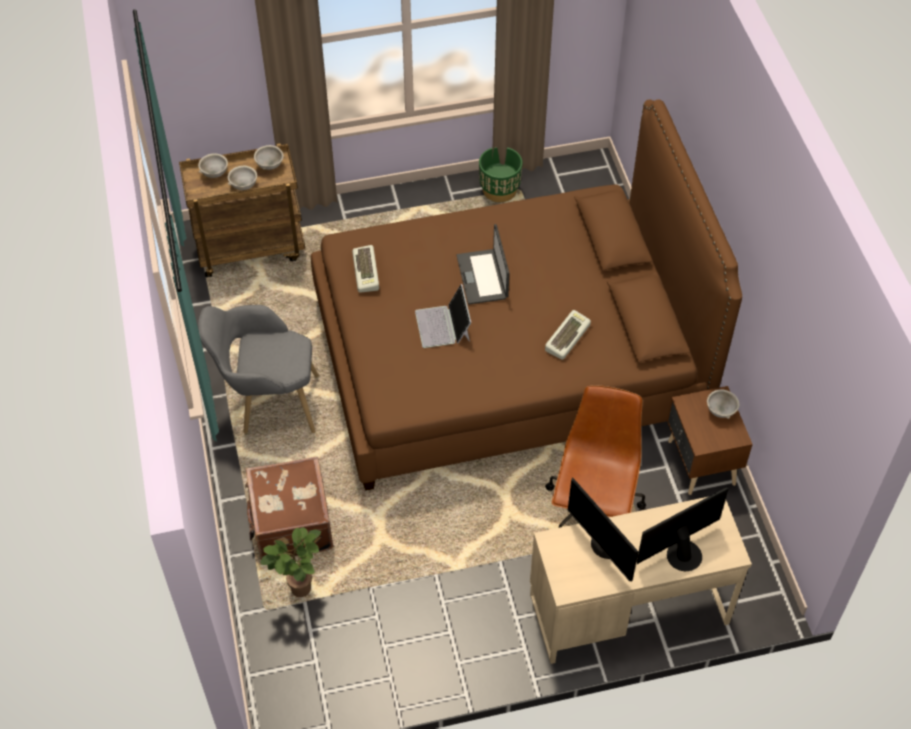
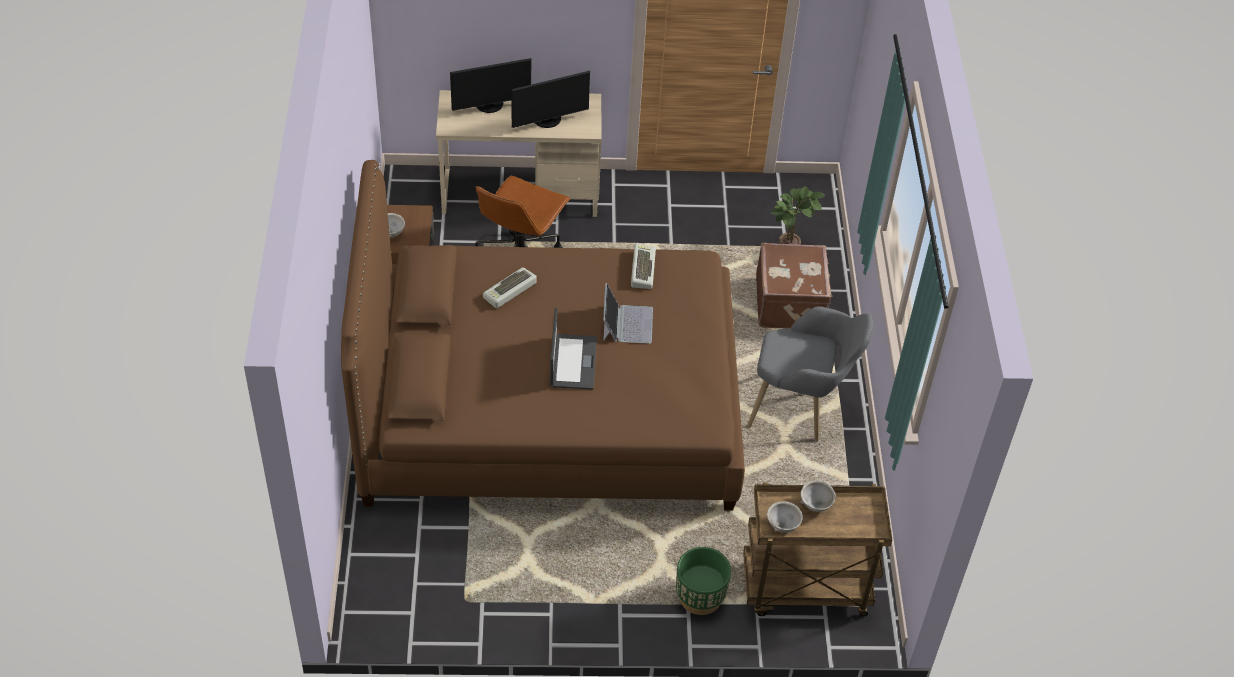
camera: 170 degrees left, 5 degrees down
(214, 173) = (849, 528): grey bowl -> none
(367, 272) = (691, 389): keyboard -> keyboard (641, 269)
(499, 190) = (490, 605): green planter -> green planter (700, 597)
(604, 546) = (548, 120): monitor -> monitor turned 90 degrees clockwise

